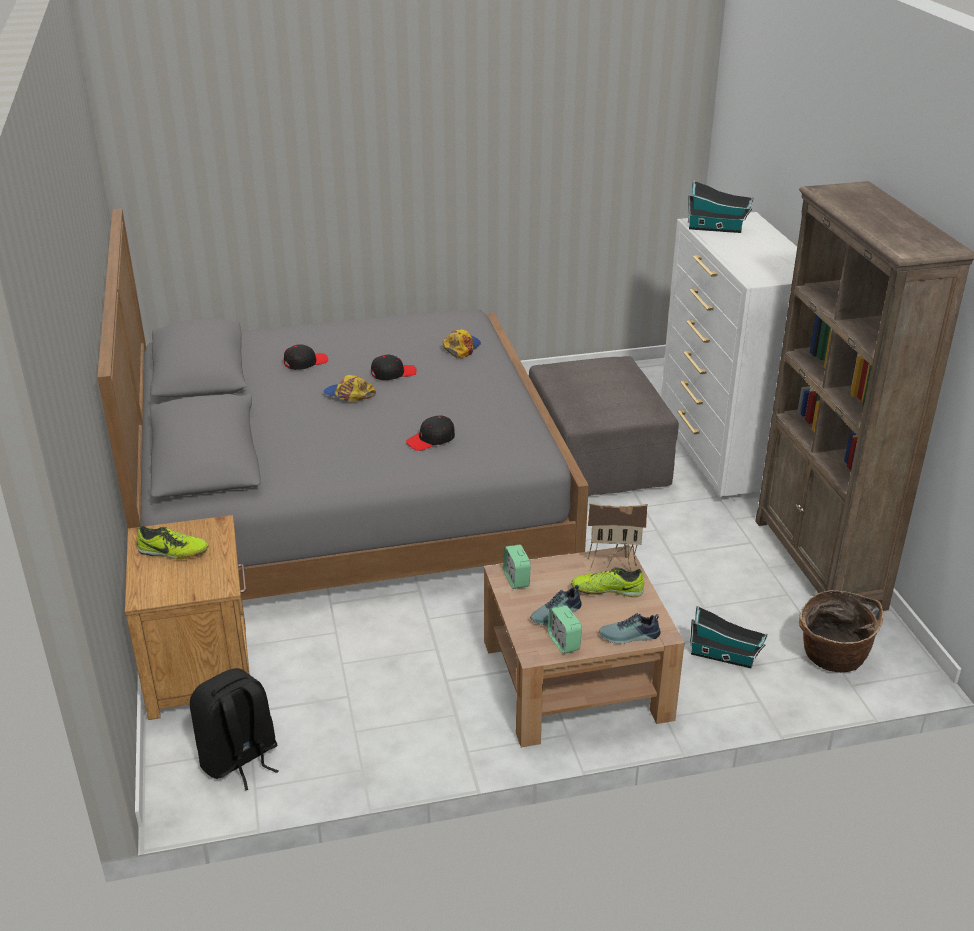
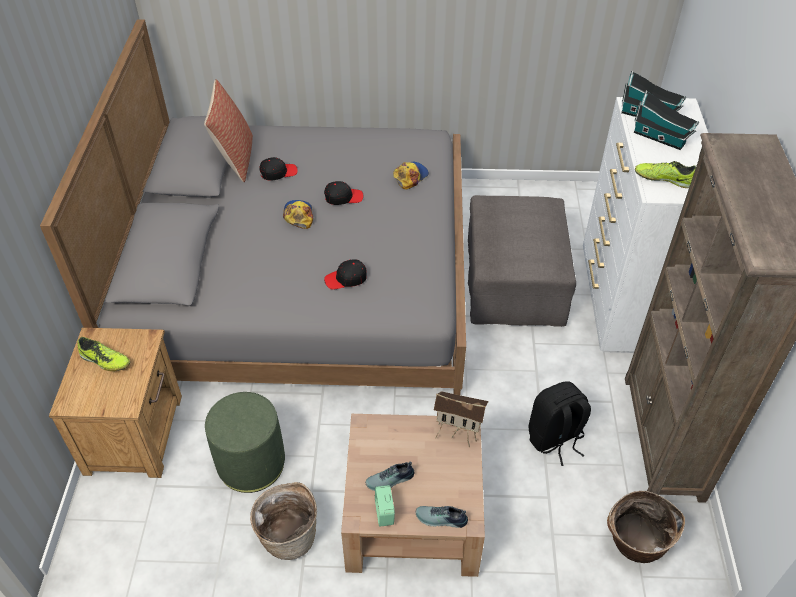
camera: 15 degrees right, 15 degrees up
(239, 759) = (134, 529): black backpack -> black backpack (555, 439)
(247, 357) = (235, 158): none -> pillow
(348, 395) = (298, 215): cap -> cap turned 45 degrees clockwise
(361, 669) = (251, 463): none -> green ottoman
(437, 726) = (288, 535): none -> basket
(516, 579) = (372, 434): alarm clock -> none
(607, 590) = (441, 463): shoe -> shoe (663, 179)
(724, 657) = (544, 519): toy house -> toy house (661, 138)

